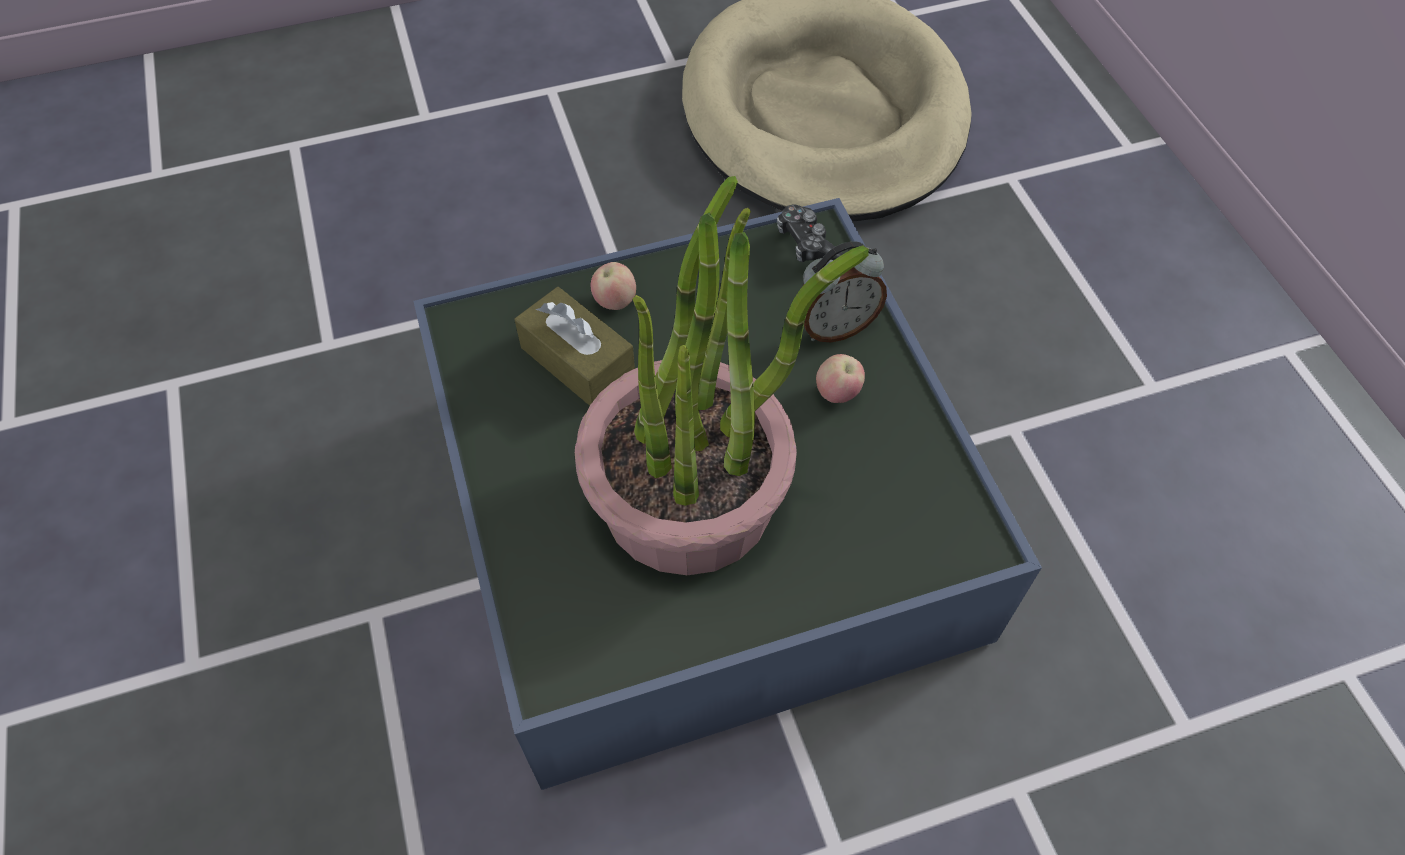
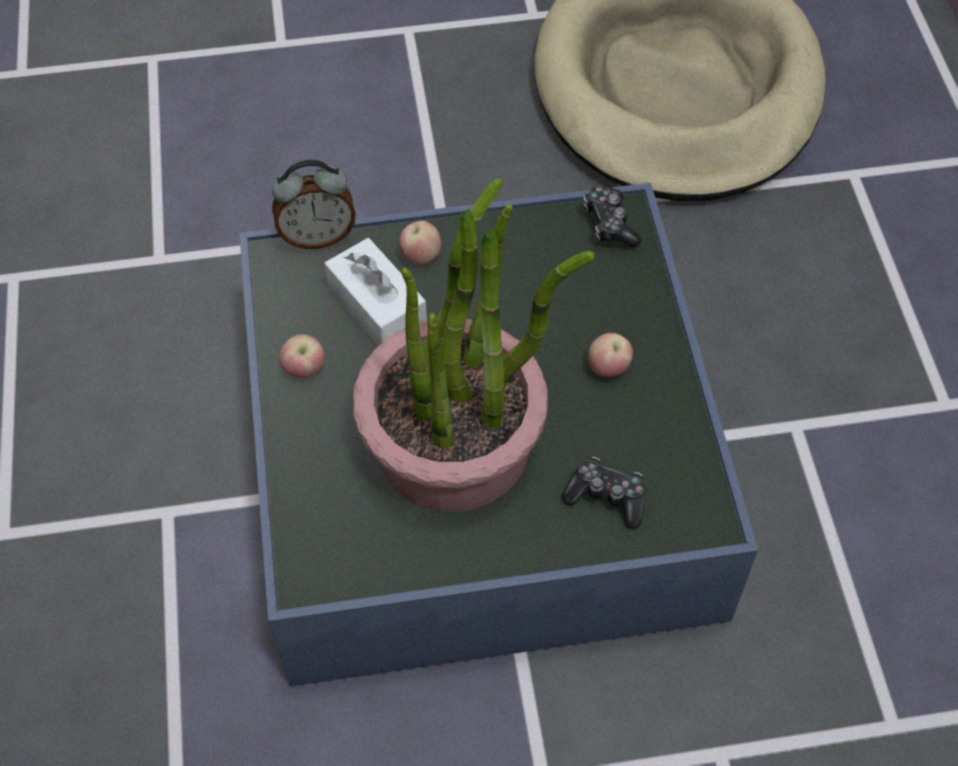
camera: 10 degrees right, 0 degrees up
(509, 438) = (304, 369): none -> apple
(577, 361) = (377, 307): brown tissue box -> white tissue box
(834, 327) = (619, 306): alarm clock -> alarm clock (317, 236)
(866, 533) = (607, 497): none -> game controller

